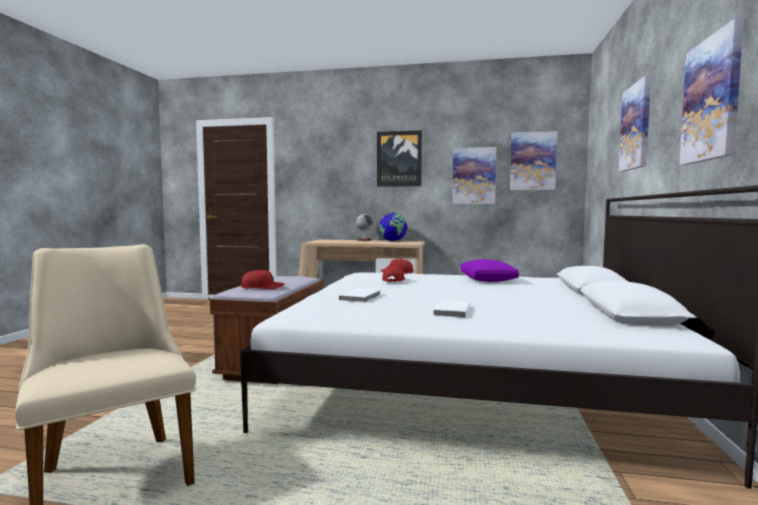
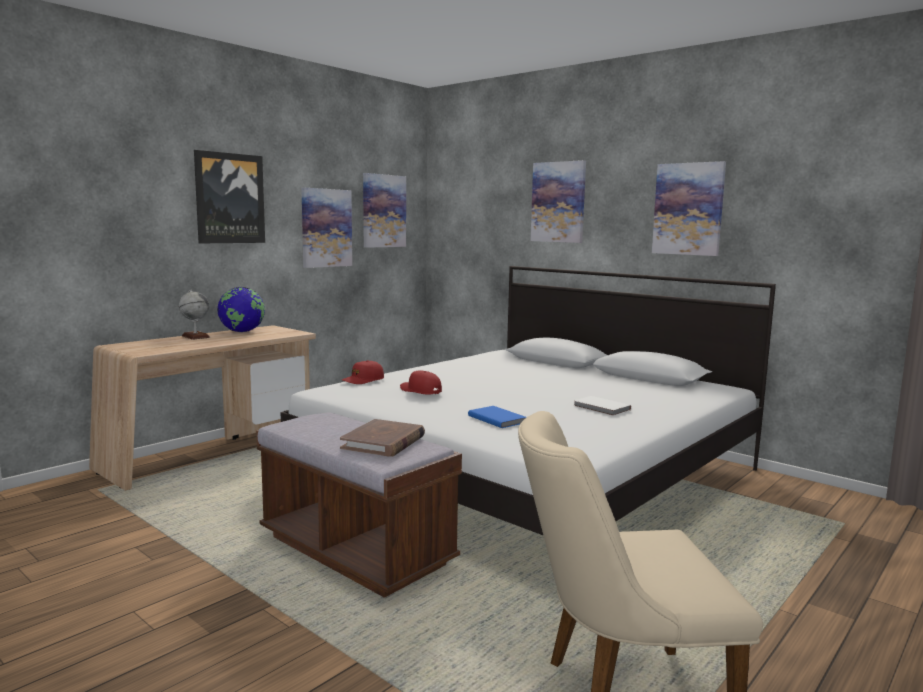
camera: 60 degrees left, 5 degrees up
(262, 287) = (383, 442): red cap -> brown book
(361, 297) = (497, 419): white book -> blue book
(487, 280) = (467, 369): purple pillow -> none

